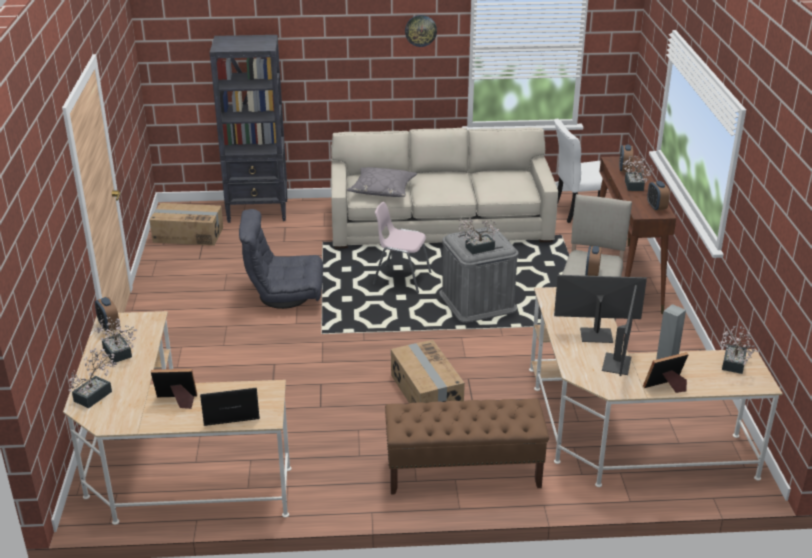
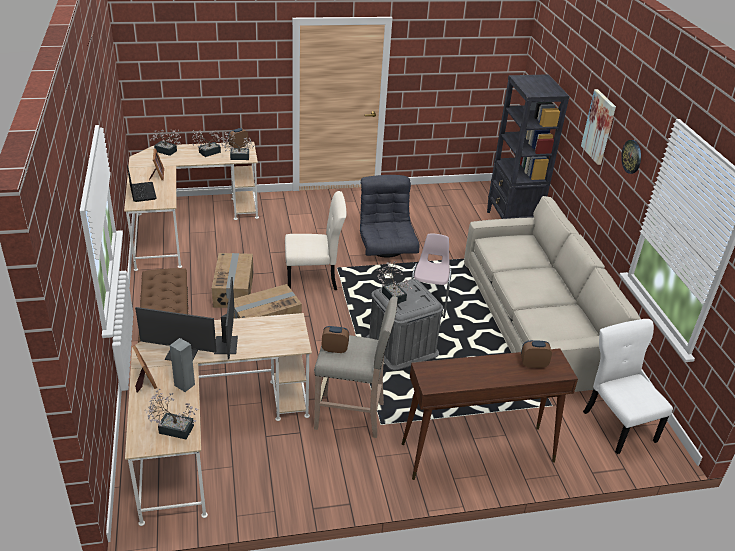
camera: 80 degrees right, 5 degrees up
(188, 235) = (460, 198): cardboard box -> cardboard box (234, 289)
(343, 352) = (314, 279): none -> beige chair
(348, 35) = (599, 127): none -> picture
(382, 189) = (508, 251): grey pillow -> none
(634, 187) = (489, 368): potted plant -> potted plant (237, 157)
(656, 207) = (444, 381): alarm clock -> none

